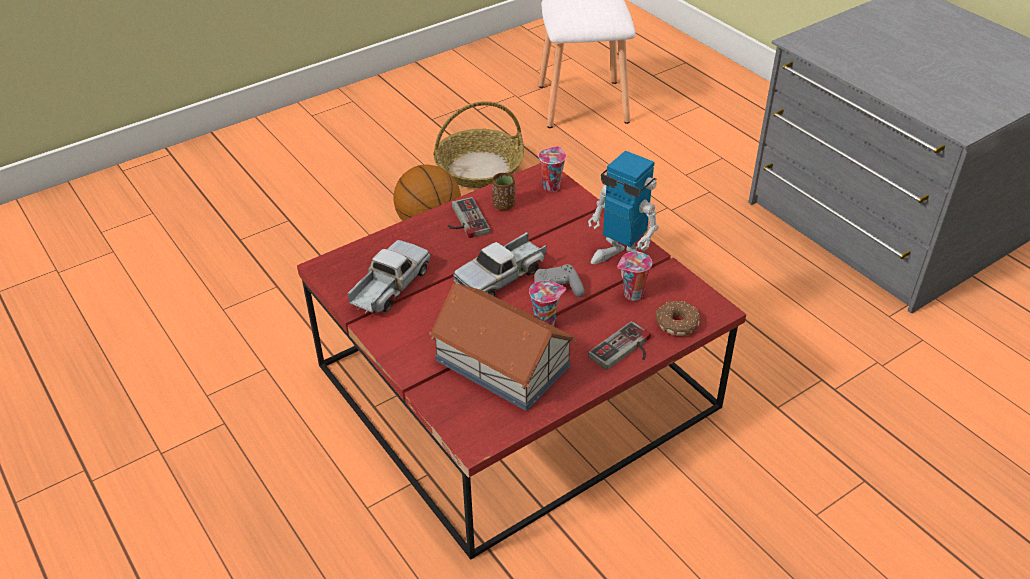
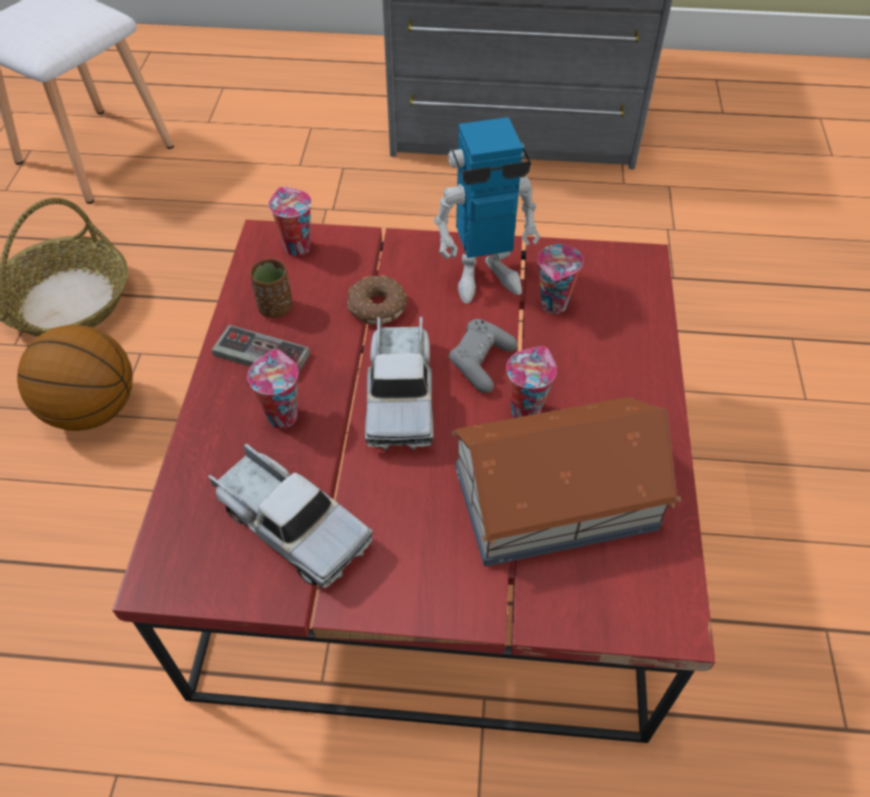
camera: 50 degrees left, 10 degrees up
(389, 287) = (290, 524): toy truck -> toy truck turned 150 degrees clockwise
(444, 247) = (281, 415): none -> cup
(625, 351) = (638, 372): game controller -> none
(676, 323) = (633, 302): donut -> donut (376, 307)

